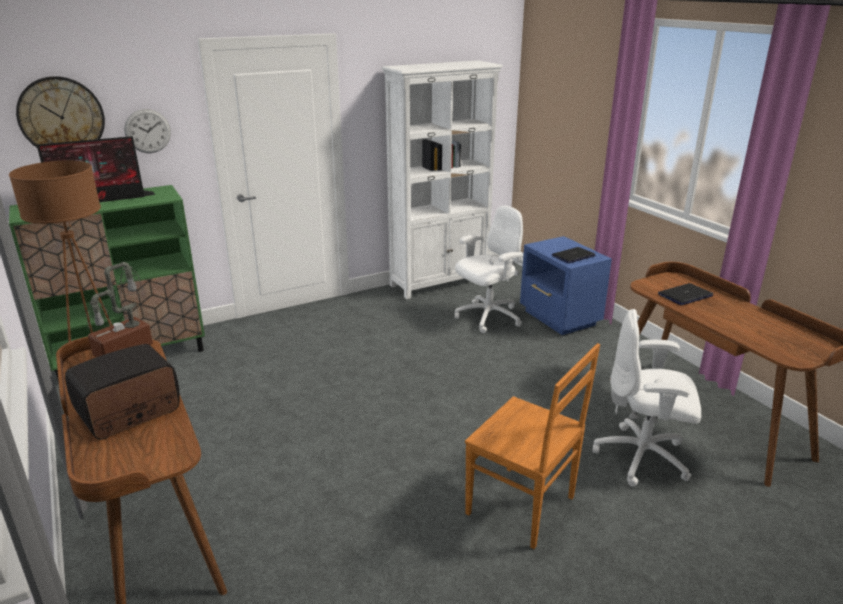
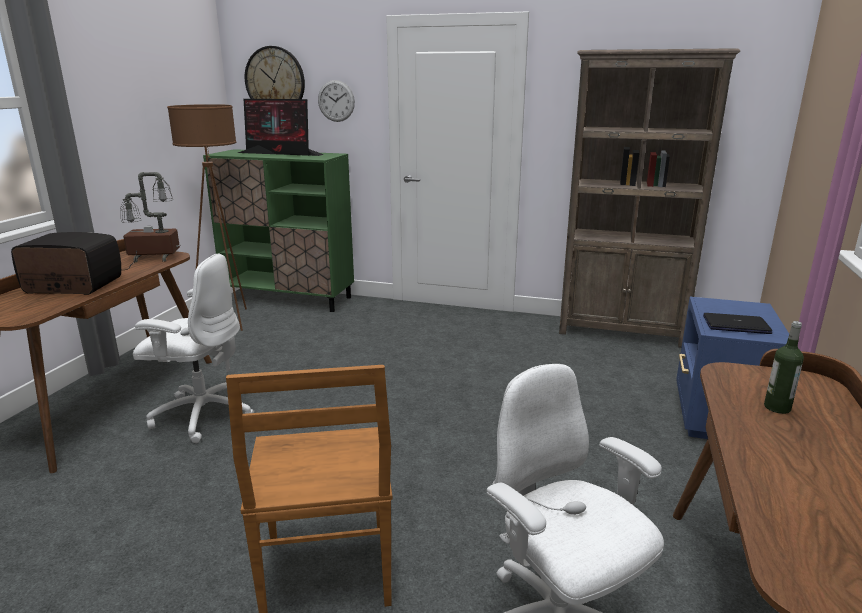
camera: 45 degrees right, 5 degrees down
(440, 282) = (621, 332): white bookcase -> brown bookcase
(487, 317) = (620, 381): white office chair -> white office chair (202, 414)
(685, 295) = (777, 407): laptop -> bottle

